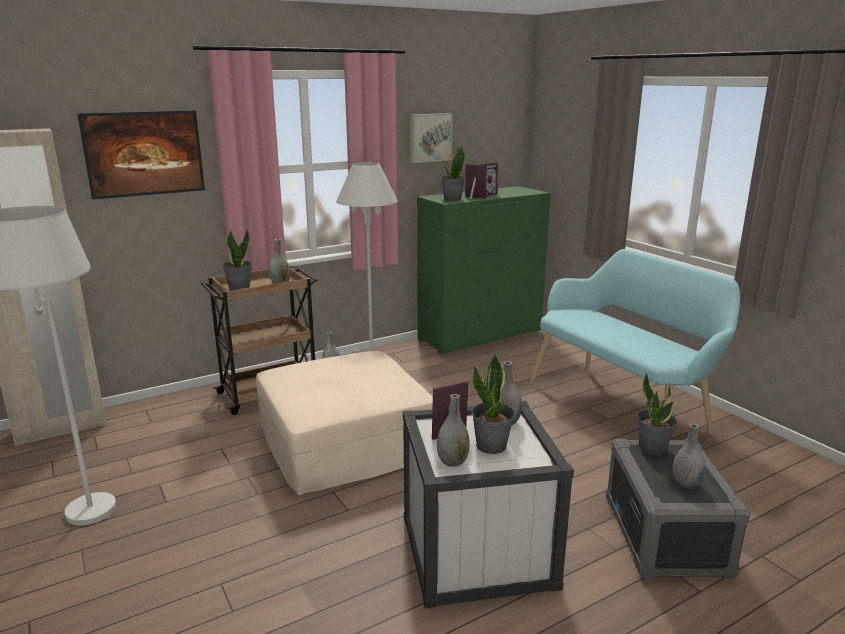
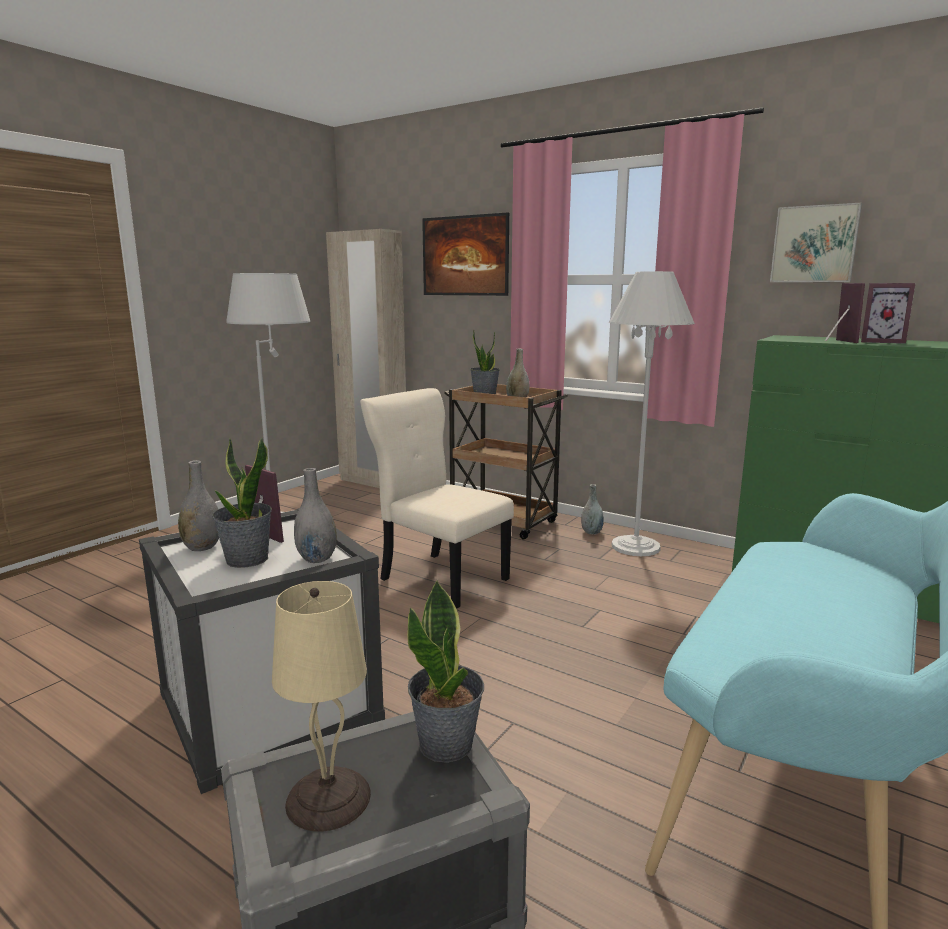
camera: 65 degrees right, 5 degrees down
(343, 443) = (440, 578): beige ottoman -> beige chair
(452, 199) = (800, 339): potted plant -> none
(686, 484) = (327, 800): grey vase -> beige table lamp

